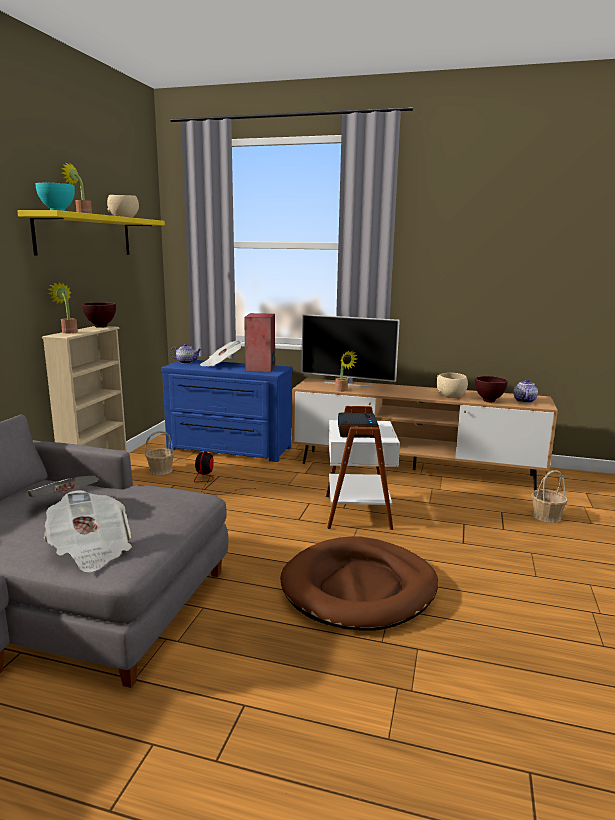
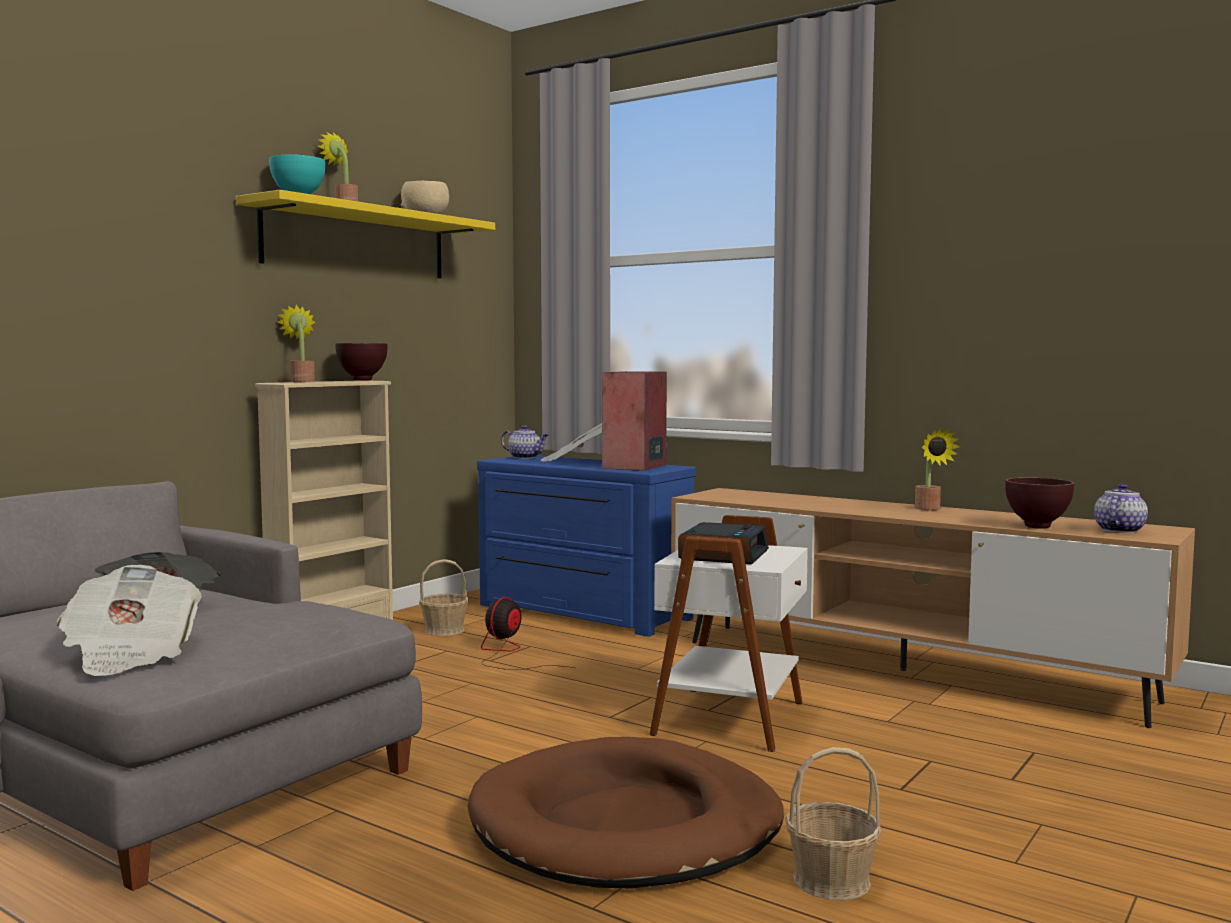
camera: 20 degrees right, 10 degrees down
(343, 390) = (759, 503): potted plant -> potted plant (930, 509)
(348, 384) = (782, 497): television -> none
(451, 396) = (965, 518): beige bowl -> none
(546, 516) = (1134, 771): basket -> basket (830, 880)

